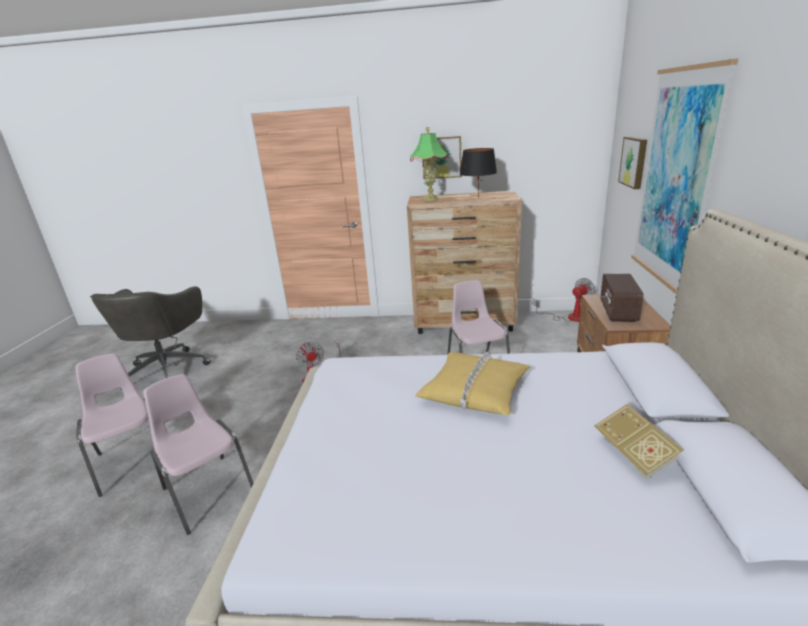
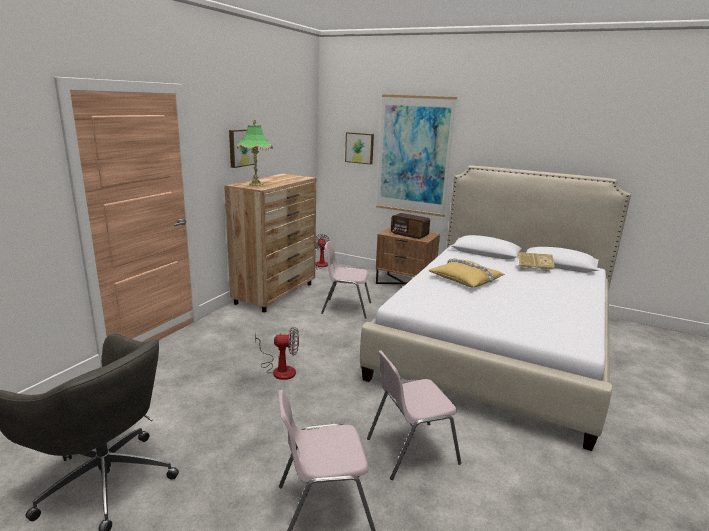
camera: 70 degrees left, 5 degrees down
(478, 197) = (285, 179): black table lamp -> none

